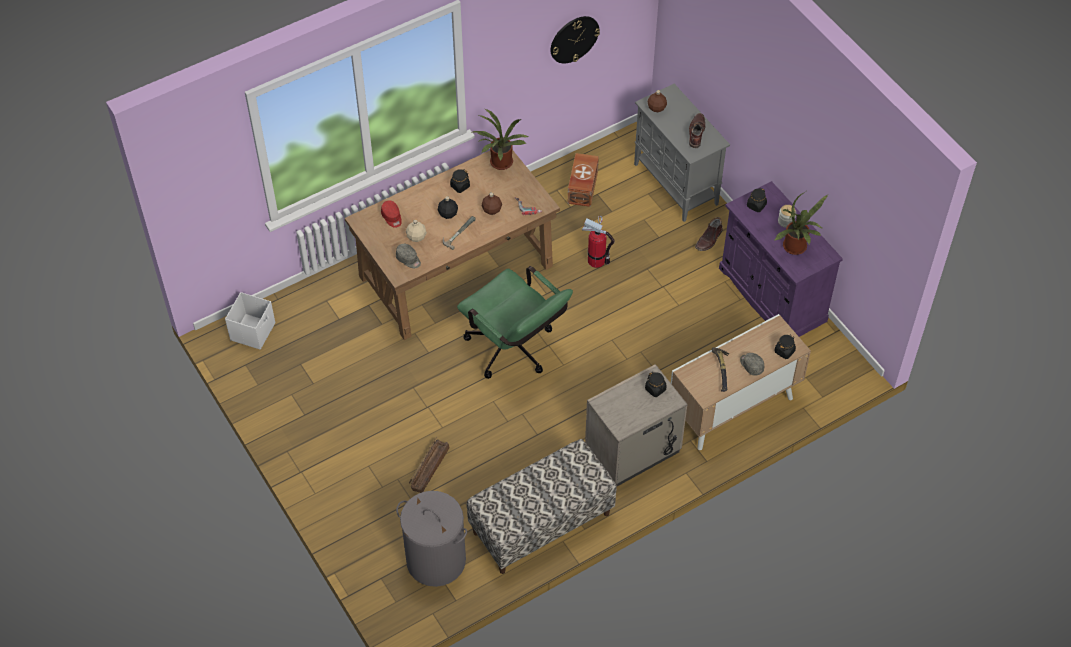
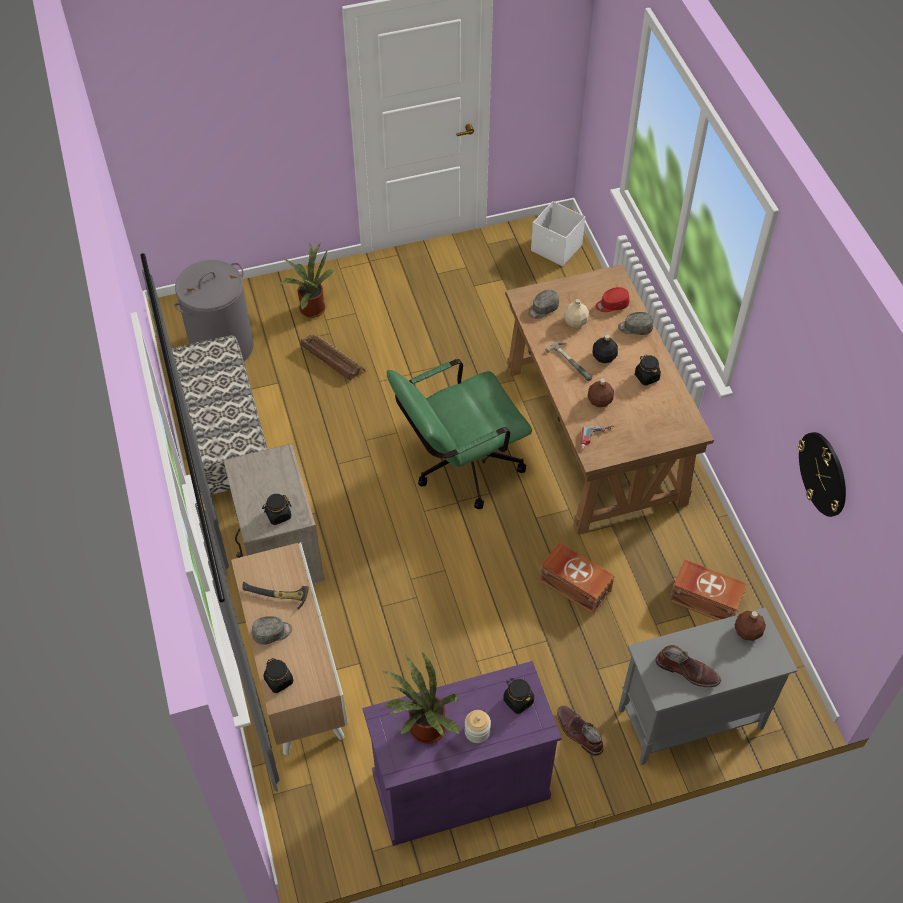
camera: 105 degrees right, 0 degrees up
(412, 200) = (635, 328): none -> grey cap
(500, 164) = (676, 424): potted plant -> potted plant (310, 307)
(596, 260) = (574, 585): fire extinguisher -> brown storage box

